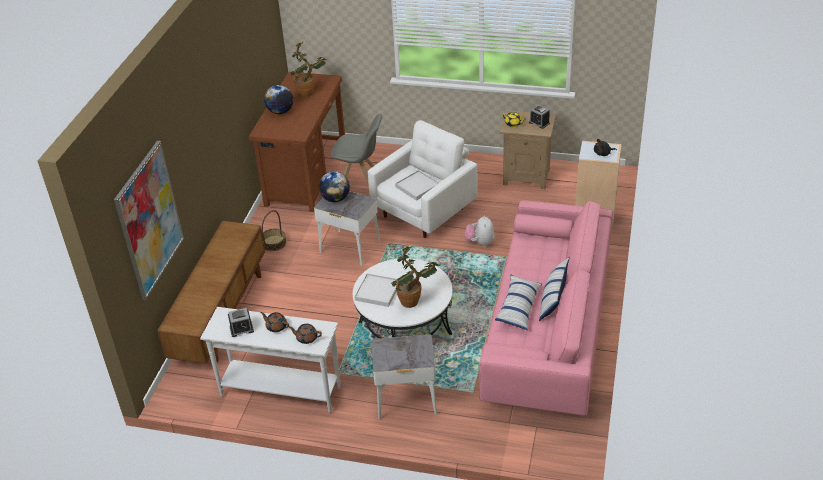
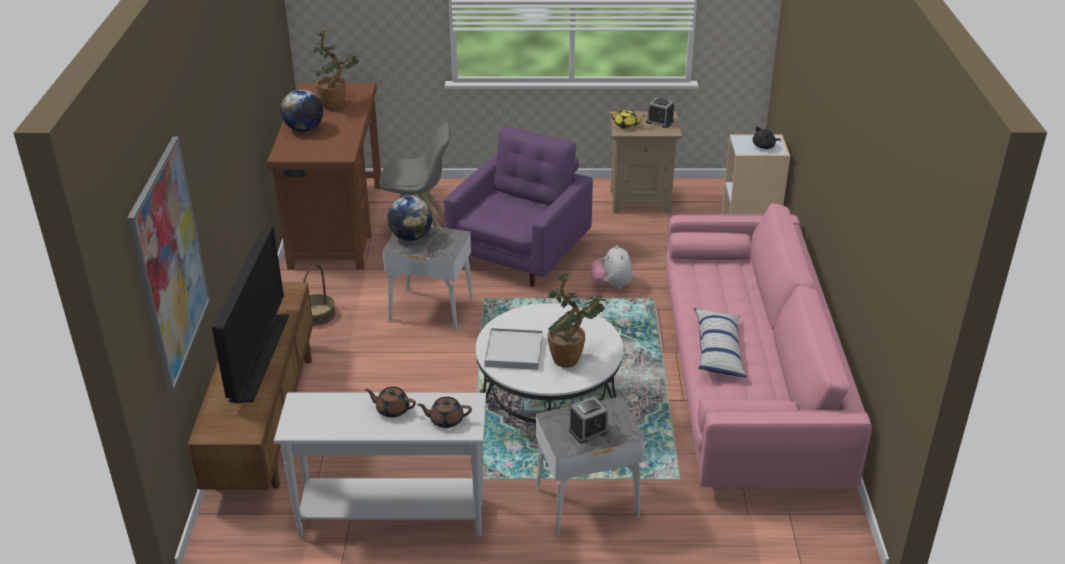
camera: 15 degrees left, 5 degrees down
(215, 276) = (259, 357): none -> television
(241, 329) = (338, 420): alarm clock -> alarm clock (588, 431)
(417, 187) = (517, 215): white tray -> none
(425, 211) = (521, 254): white armchair -> purple armchair
(553, 299) = (760, 335): pillow -> none

